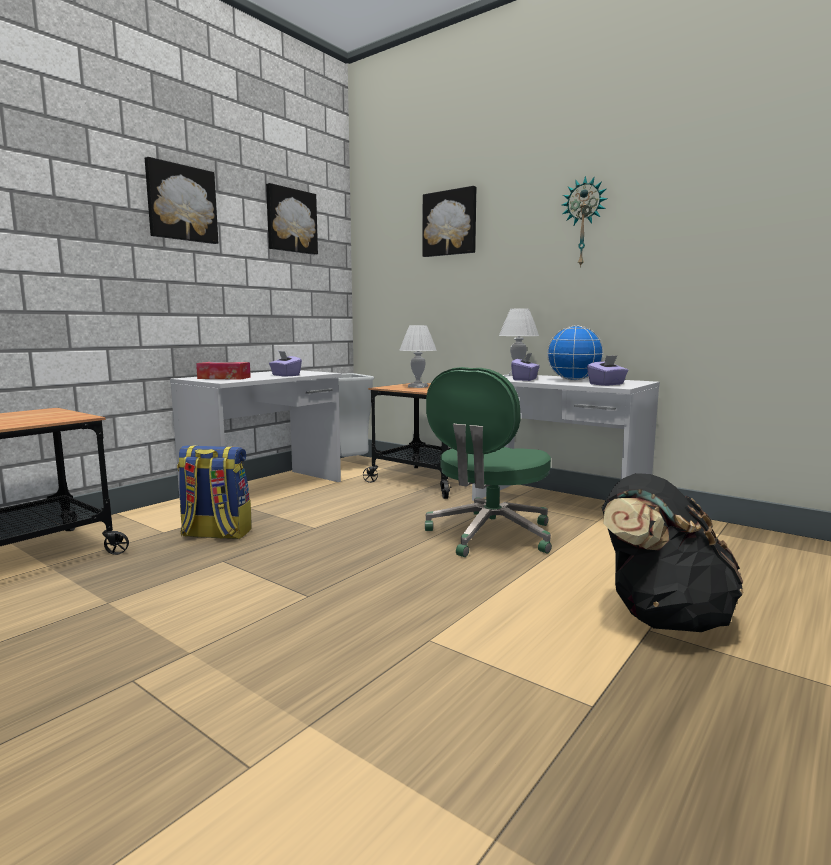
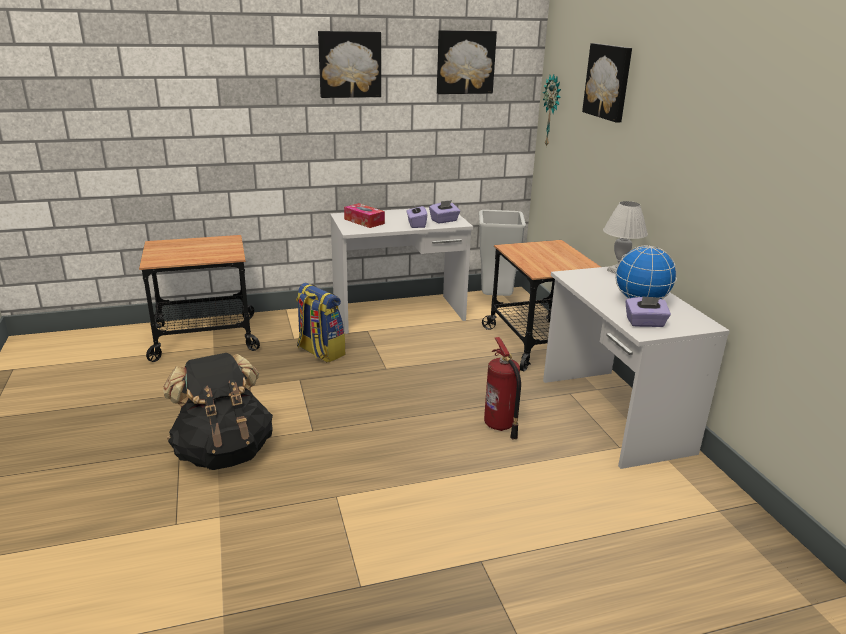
camera: 35 degrees right, 15 degrees up
(417, 387) = (539, 253): white table lamp -> none
(489, 535) = (500, 426): green office chair -> fire extinguisher
(525, 379) = (595, 287): purple tissue box -> purple tissue box (444, 220)
(584, 222) = (706, 124): wall clock -> wall clock (552, 111)
(661, 617) = (508, 557): black backpack -> black backpack (224, 452)

